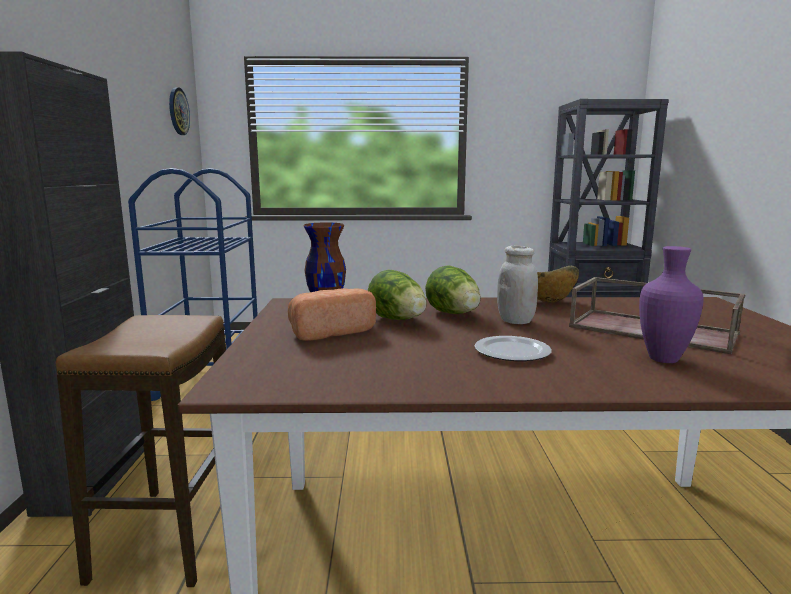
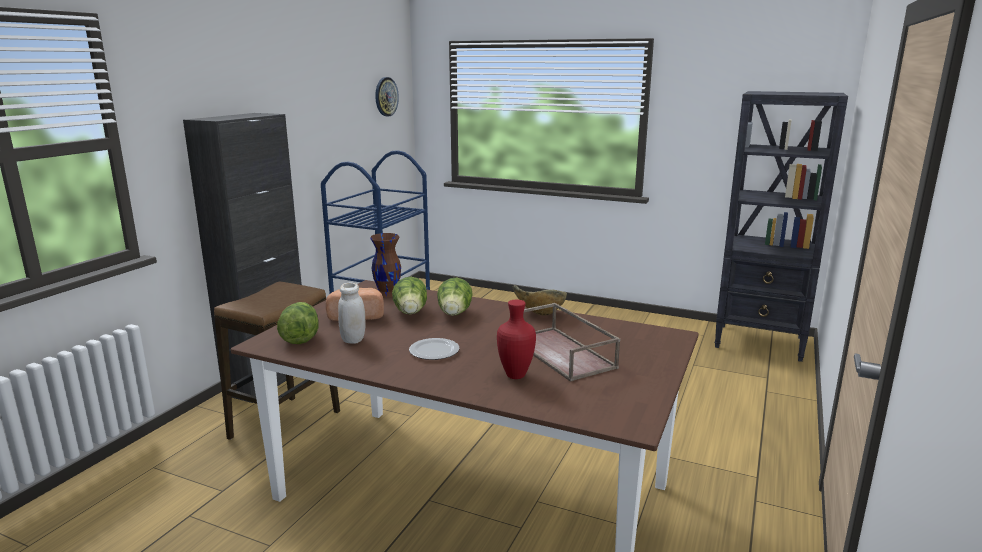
camera: 25 degrees right, 5 degrees up
(288, 368) = (300, 337): none -> lettuce
(515, 321) = (484, 327): white jar -> white jar (353, 339)
(665, 359) = (516, 376): purple vase -> red vase

